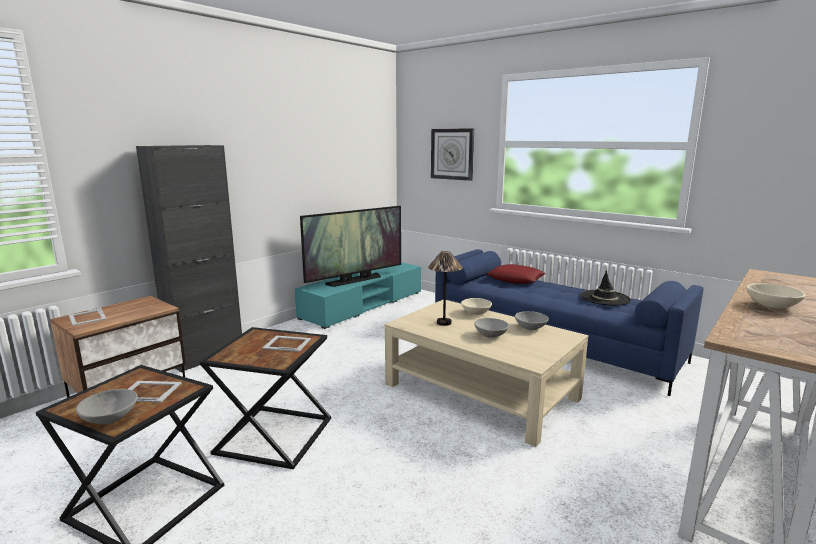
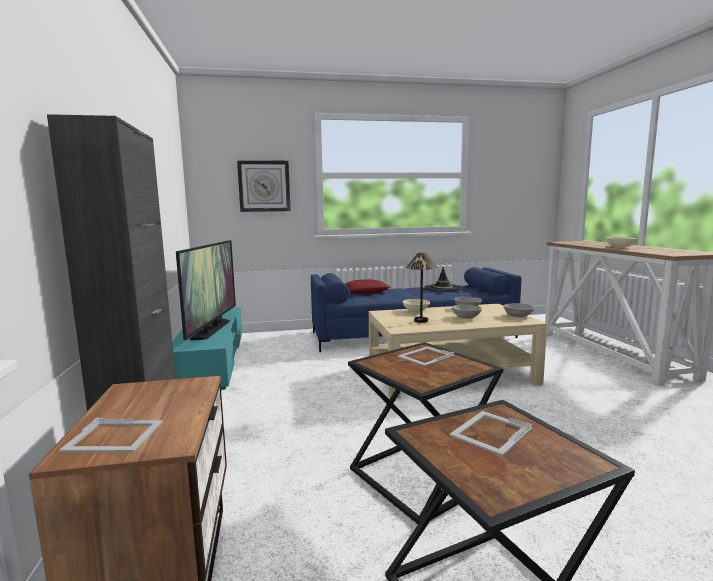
camera: 50 degrees left, 5 degrees down
(110, 418) = (561, 463): grey bowl -> grey bowl (518, 316)

